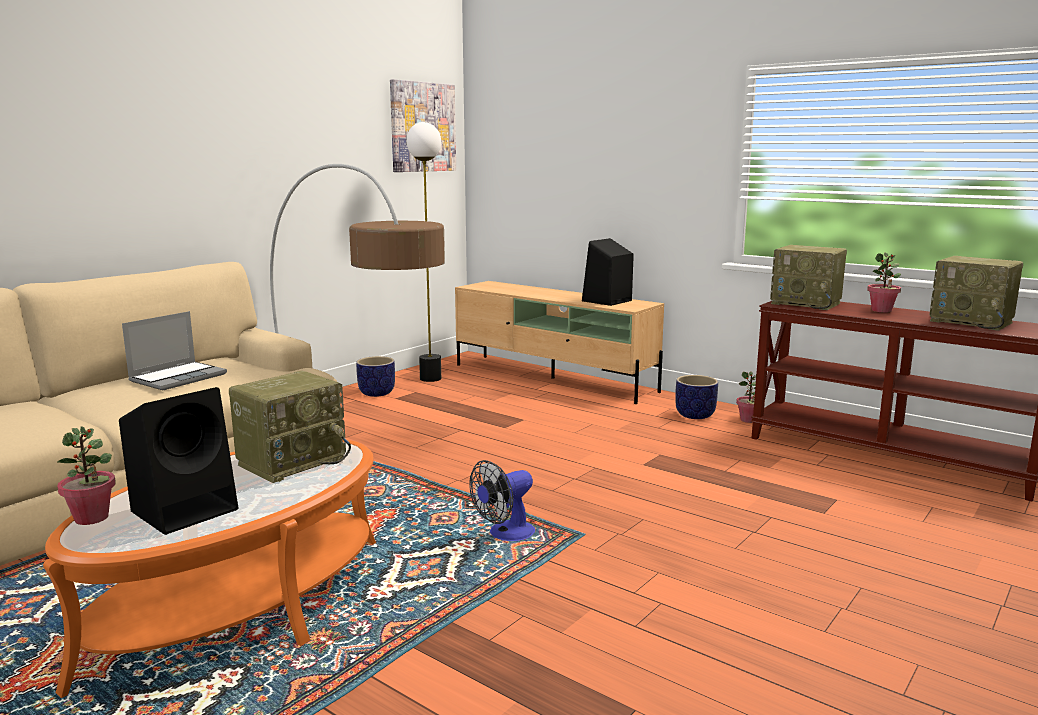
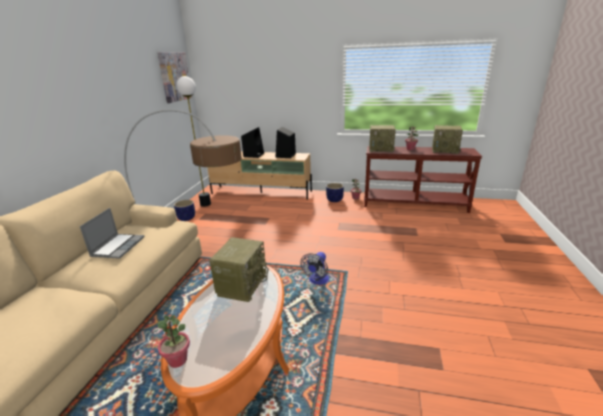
camera: 25 degrees left, 10 degrees up
(187, 509) = (224, 334): black speaker -> black speaker (254, 155)

